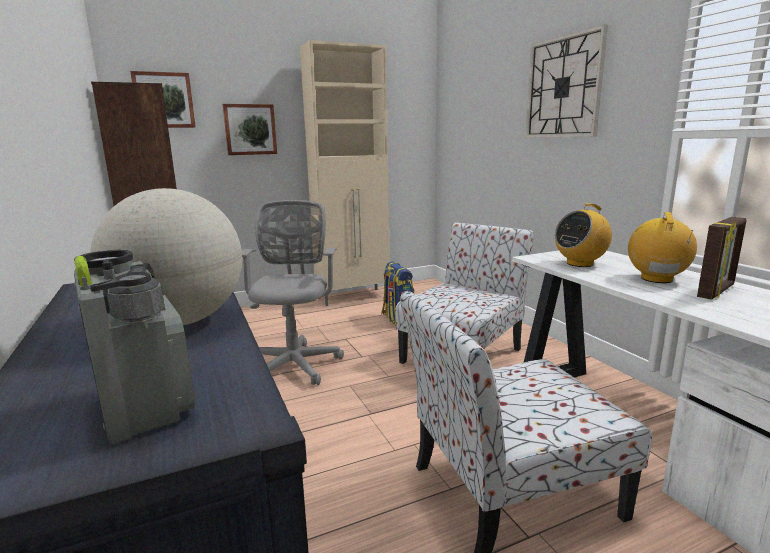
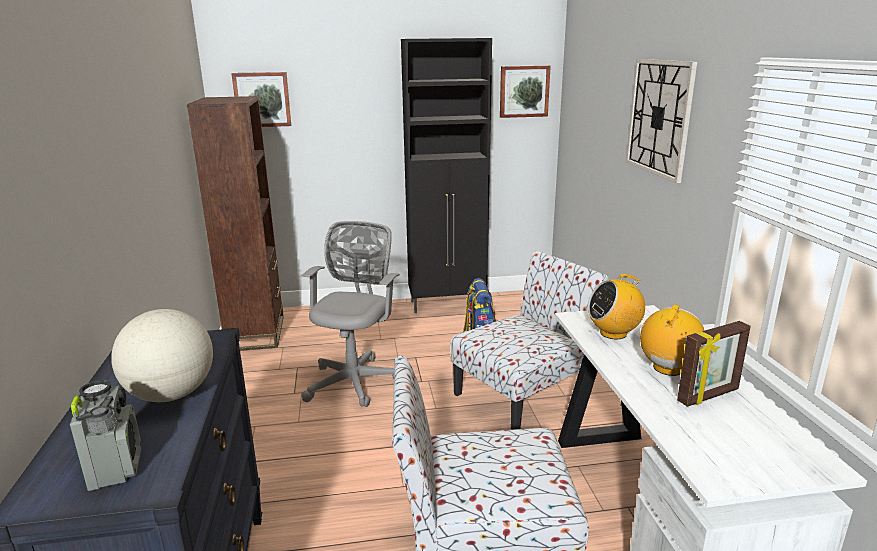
camera: 15 degrees right, 5 degrees up
(250, 129) = (346, 126): picture -> picture (524, 91)
(353, 297) = (448, 304): beige cabinet -> black cabinet

